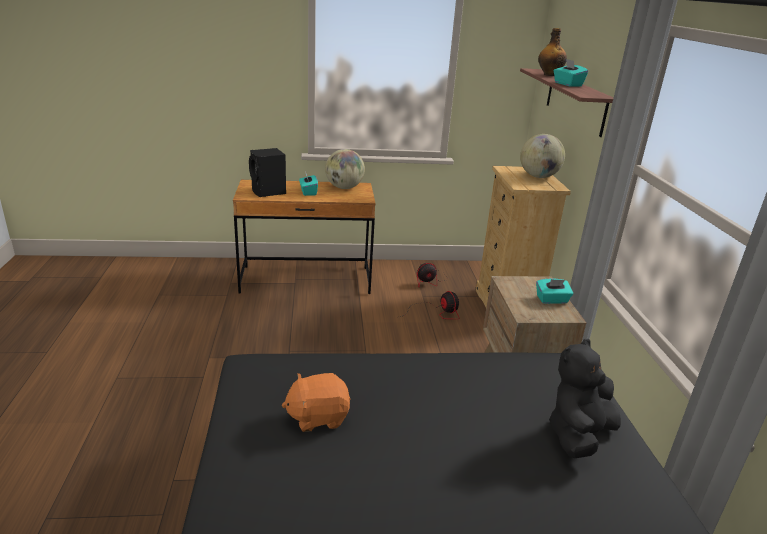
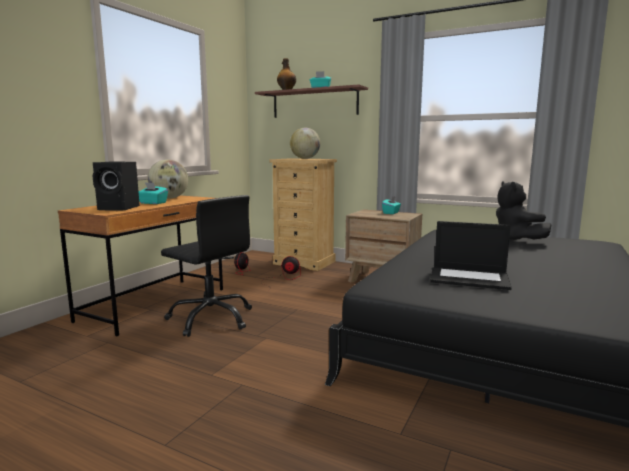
camera: 55 degrees left, 15 degrees down
(303, 316) = (211, 318): none -> black office chair
(318, 417) = (470, 278): orange plush toy -> laptop

